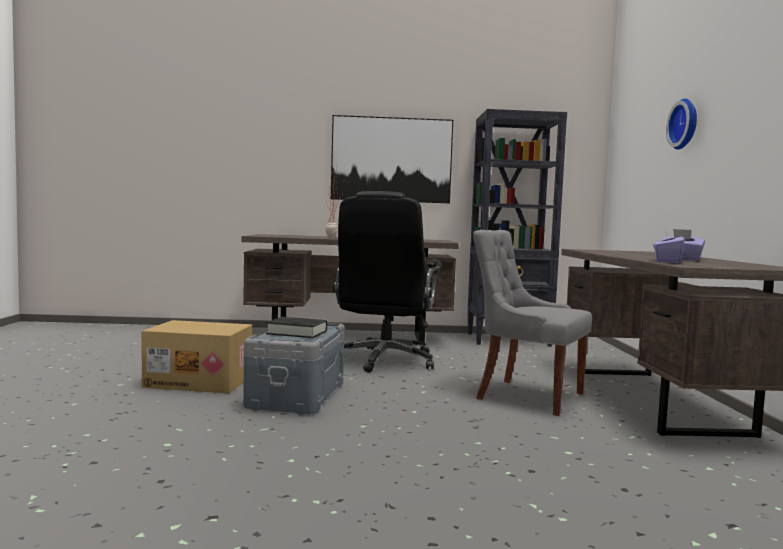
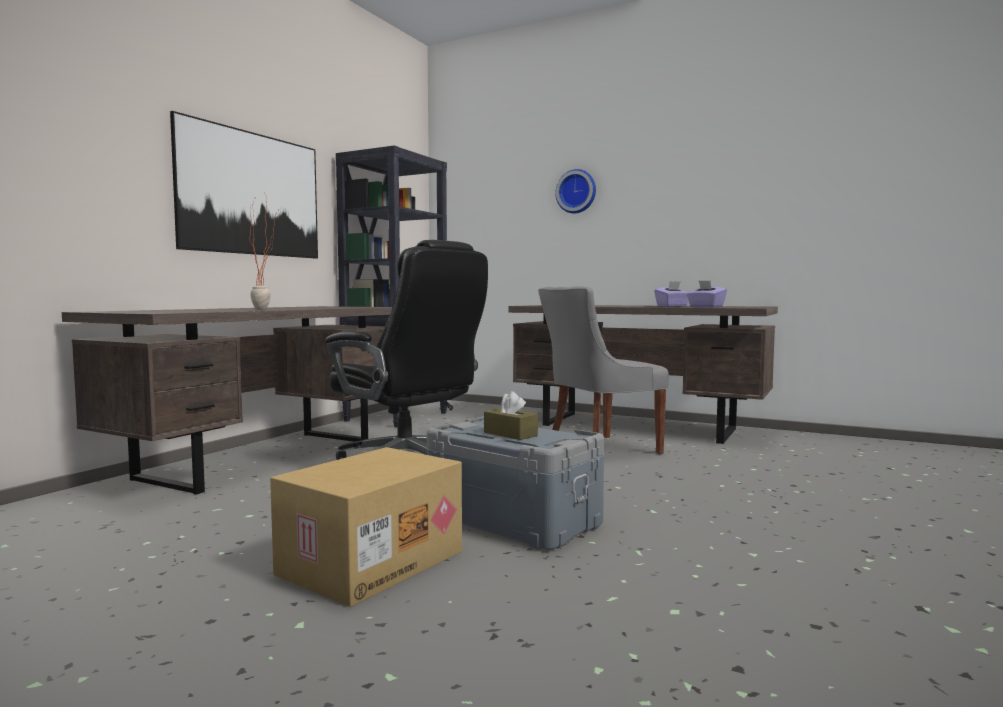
camera: 60 degrees left, 0 degrees up
(297, 332) = (510, 434): black book -> brown tissue box

